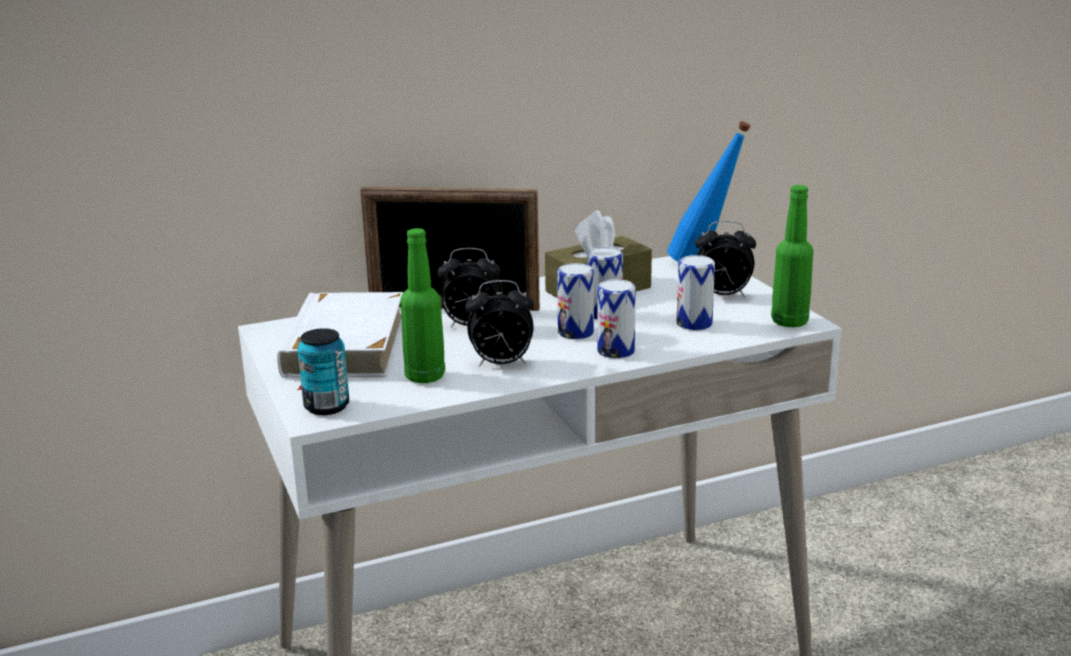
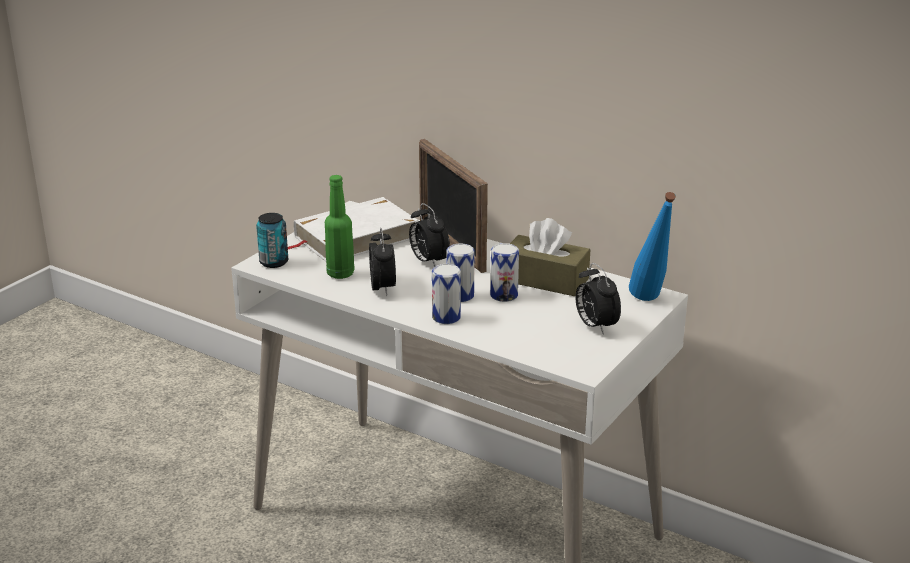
camera: 55 degrees right, 5 degrees up
(501, 364) = (383, 289): alarm clock -> alarm clock turned 150 degrees counterclockwise
(694, 323) = (527, 330): can -> none
(789, 322) = (577, 364): green bottle -> none

